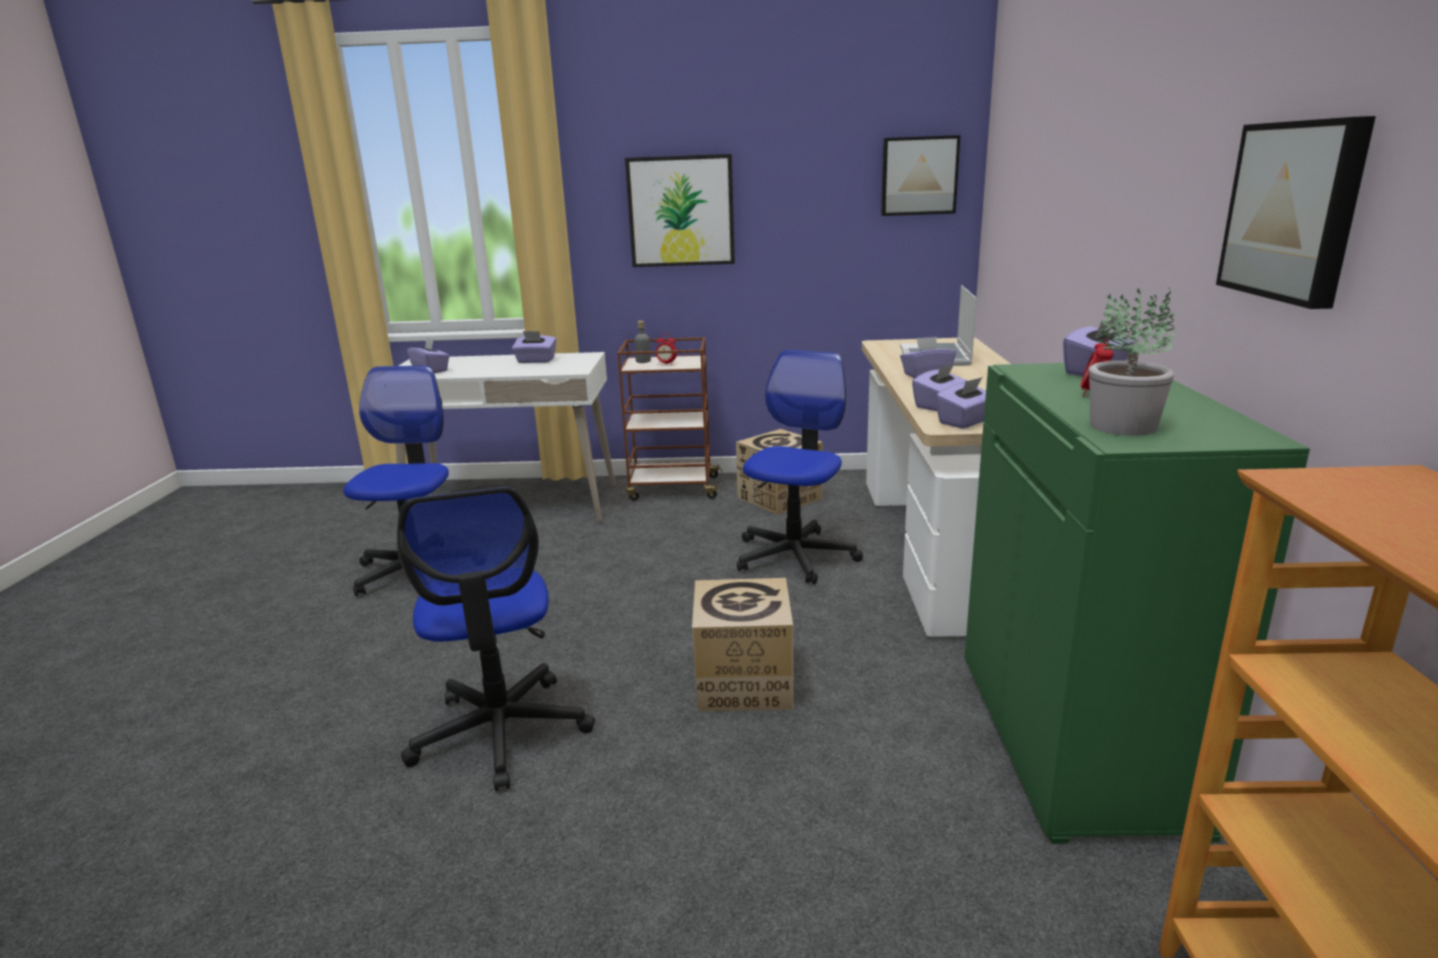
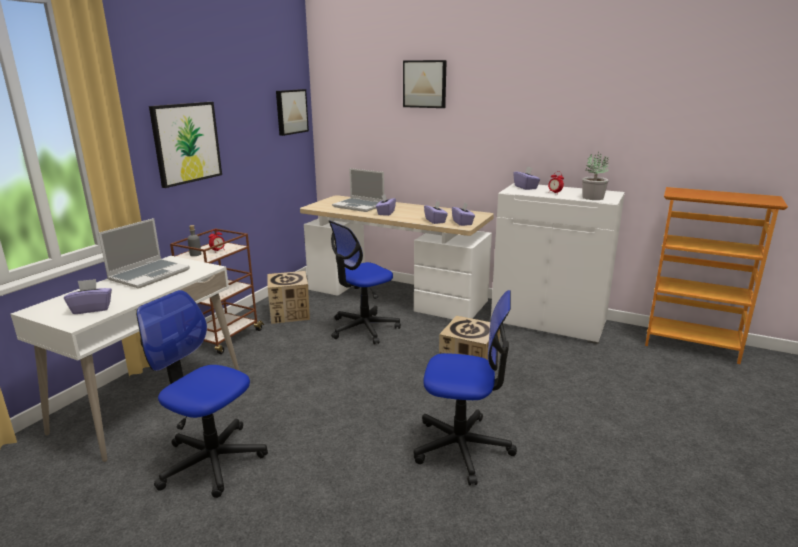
camera: 65 degrees left, 0 degrees up
(536, 361) = (149, 274): purple tissue box -> laptop
(795, 556) = (363, 328): office chair -> office chair turned 90 degrees counterclockwise
(1076, 739) = (549, 322): green cabinet -> white cabinet
(1295, 210) = (596, 125): picture -> picture (425, 84)

